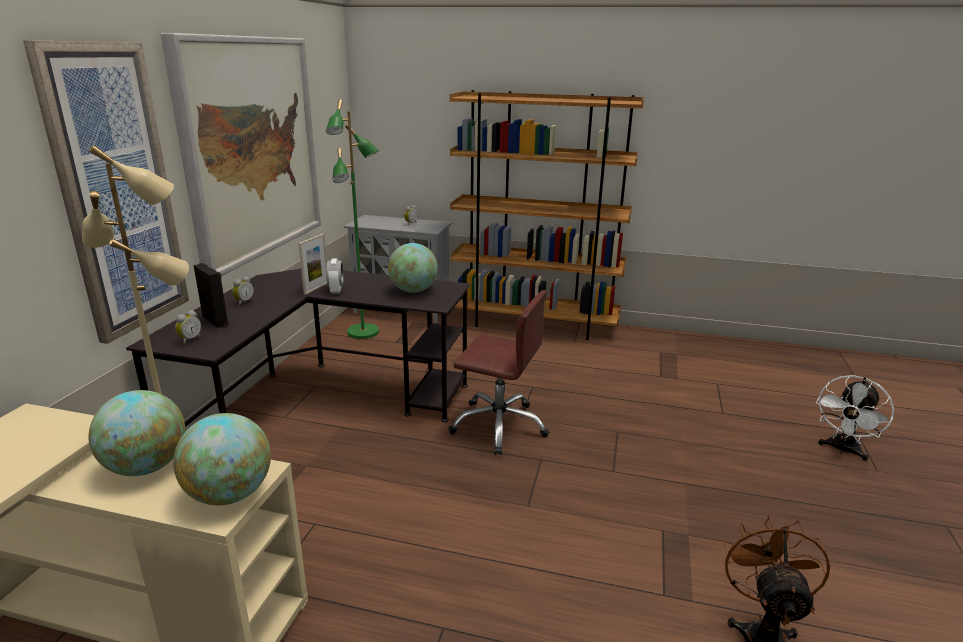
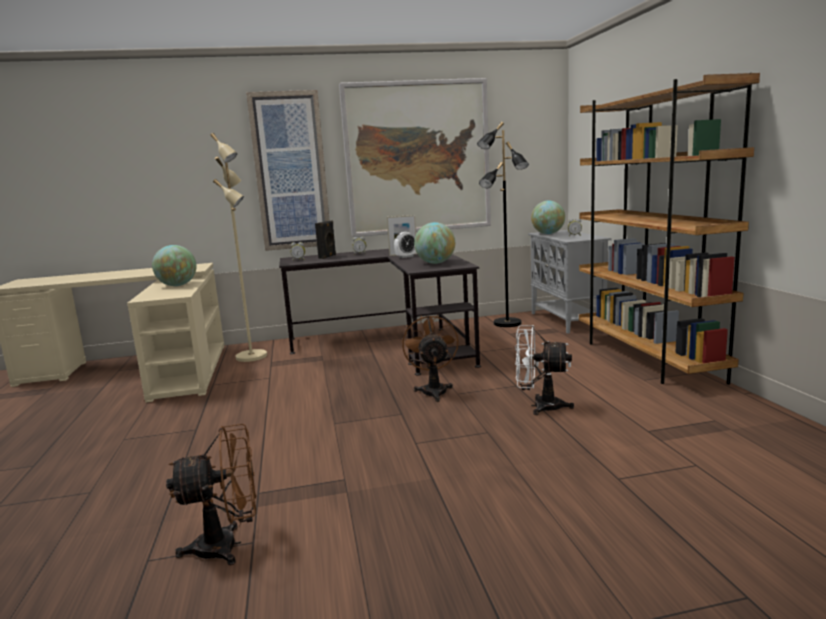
camera: 65 degrees right, 10 degrees down
(229, 494) = (159, 296): globe -> globe (548, 234)
(363, 332) = (507, 323): green floor lamp -> black floor lamp
(499, 425) = (433, 390): brown office chair -> brown fan
(842, 450) = (656, 583): white fan -> white fan (539, 406)

